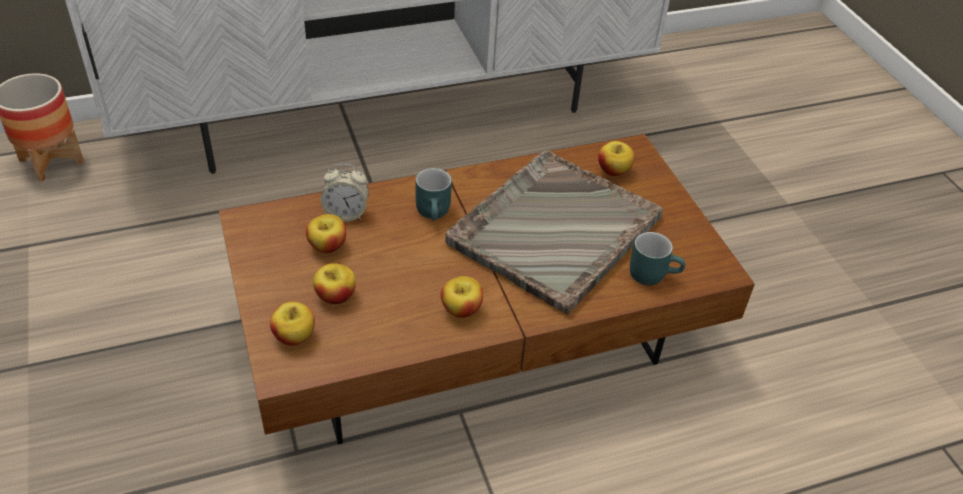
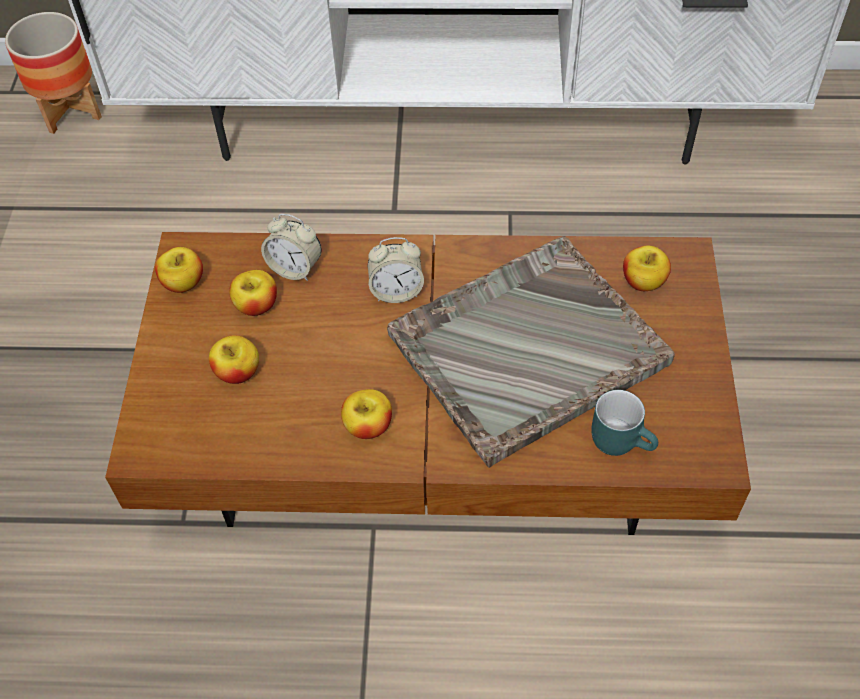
camera: 25 degrees right, 10 degrees up
(294, 336) = (173, 410): apple -> apple (183, 283)
(435, 213) = (396, 291): turquoise mug -> alarm clock

